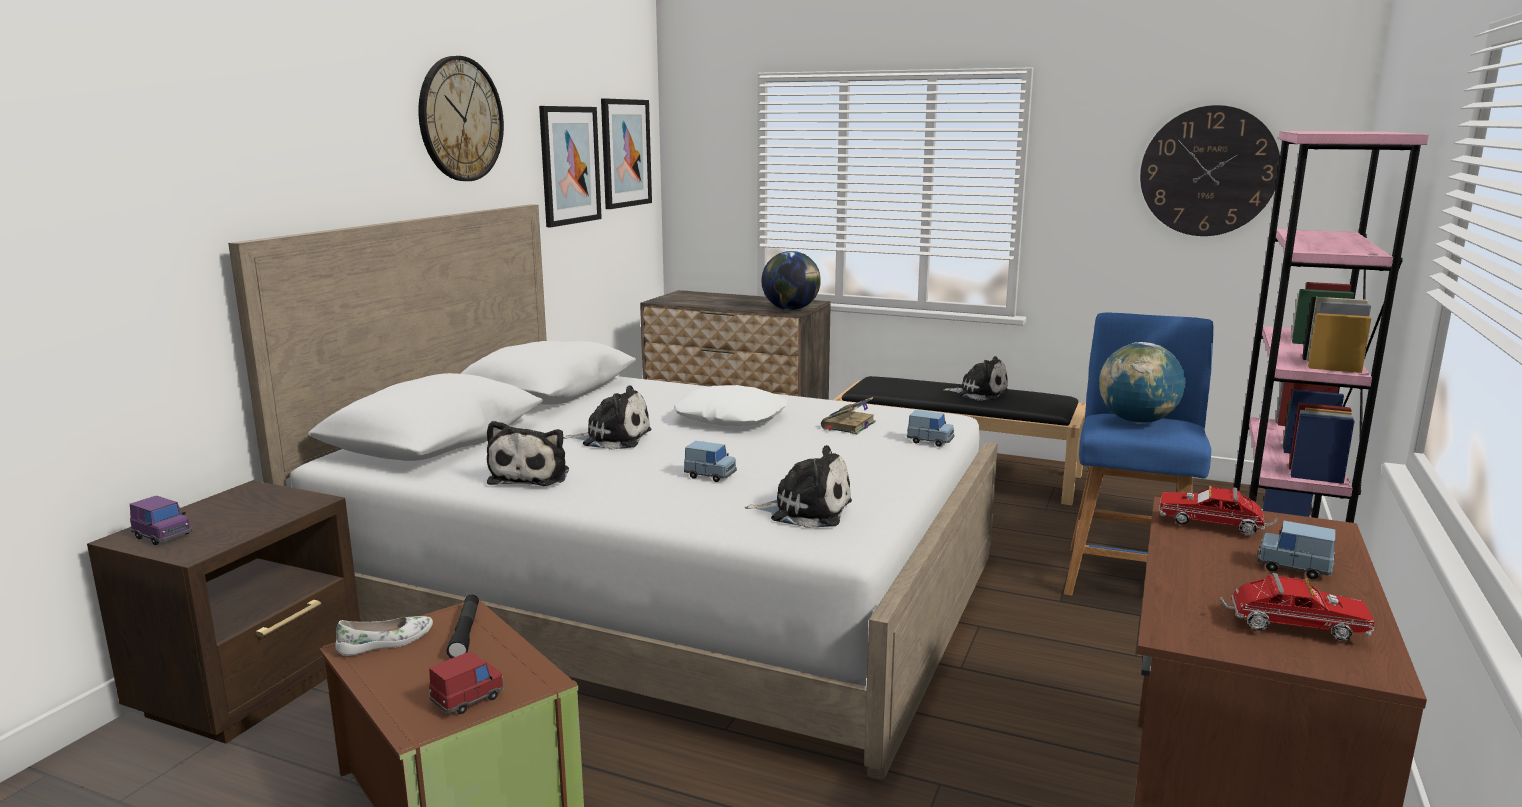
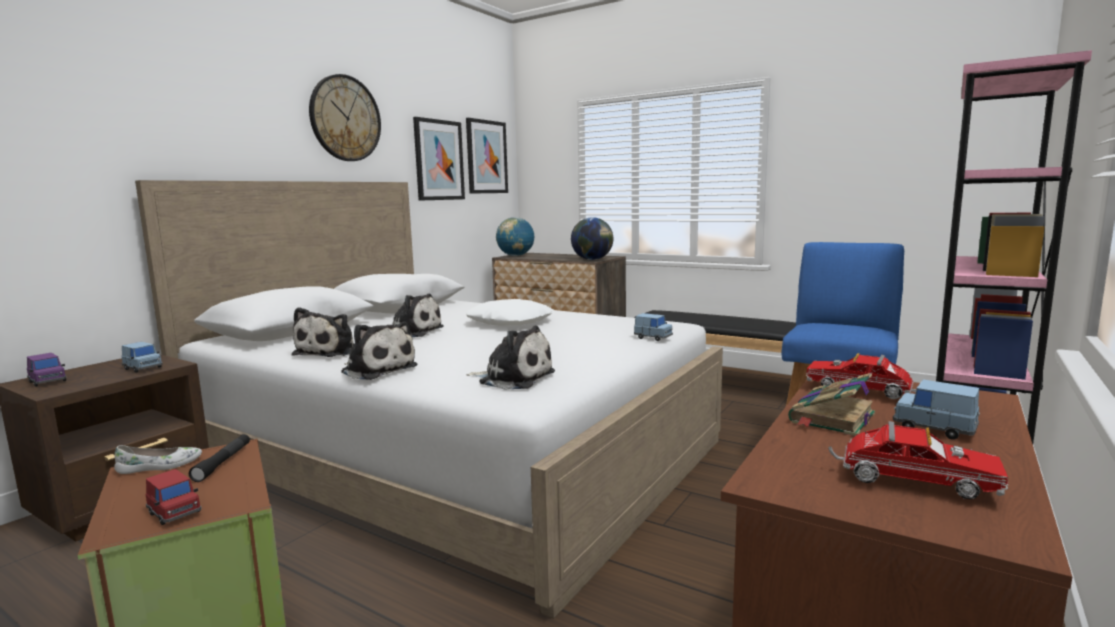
camera: 10 degrees right, 5 degrees down
(468, 699) = (174, 513): red toy car -> red toy car turned 75 degrees clockwise
(710, 475) = (460, 354): blue toy car -> blue toy car (143, 368)
(847, 425) = (595, 327): book -> book (831, 418)
(979, 393) = (730, 320): plush toy -> plush toy (377, 370)
(1137, 421) = (834, 326): globe -> globe (515, 256)
(1208, 171) = (911, 144): wall clock -> none

